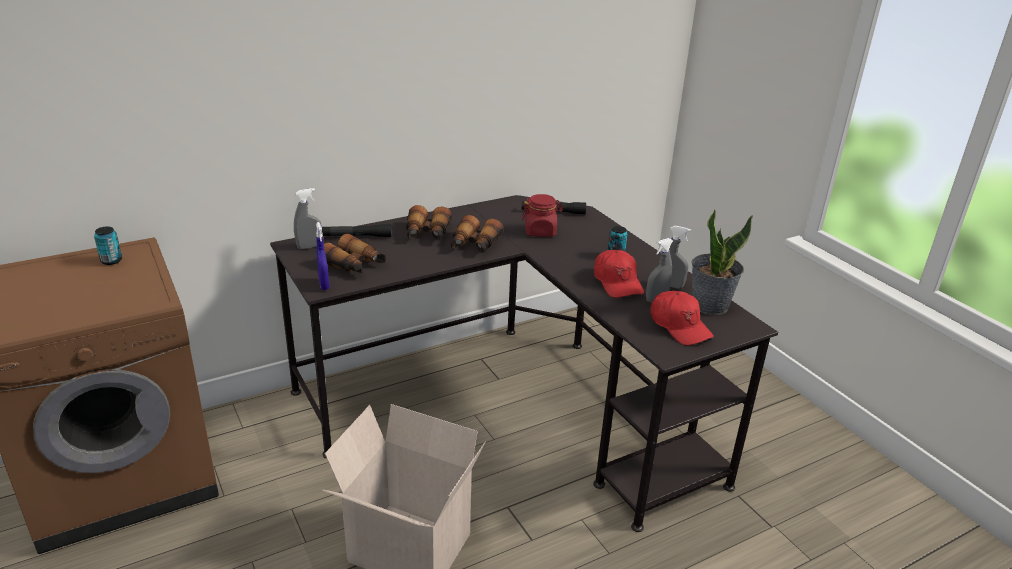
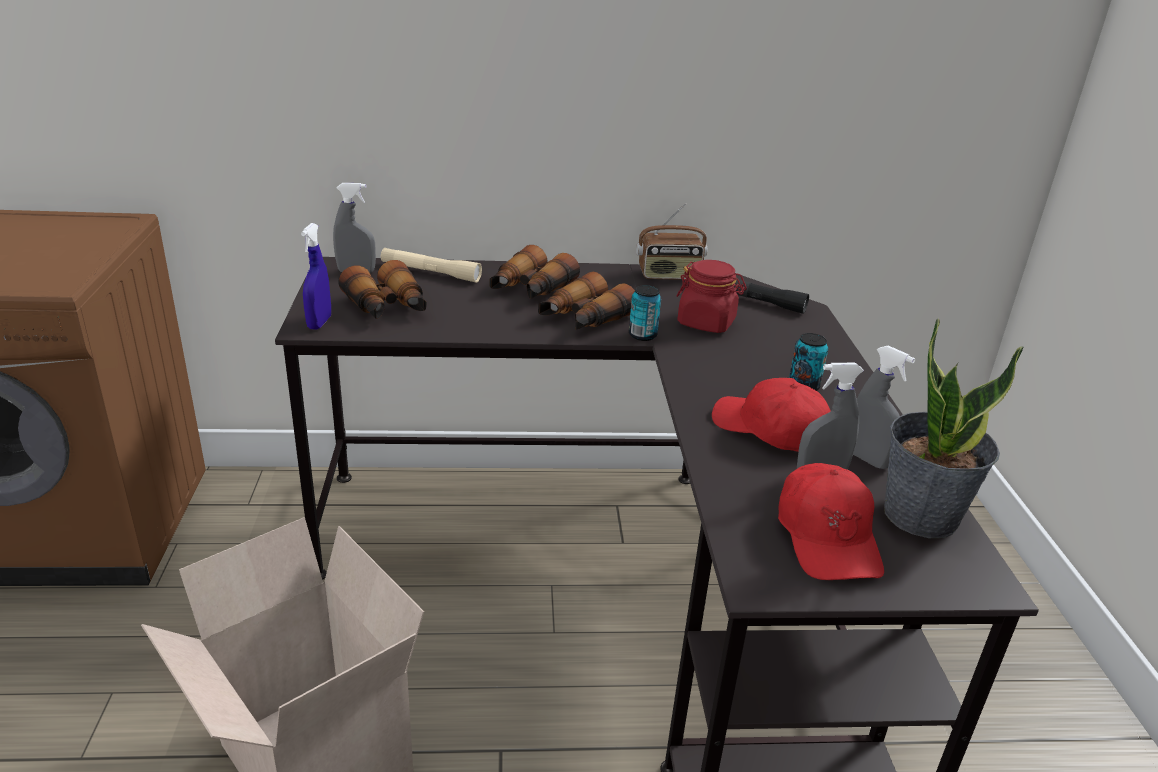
camera: 25 degrees right, 0 degrees up
(111, 261) = (74, 229): can -> can (642, 335)
(356, 236) = (430, 272): black flashlight -> beige flashlight
(496, 207) = (669, 275): none -> radio
(617, 282) = (770, 429): red cap -> red cap turned 120 degrees clockwise

